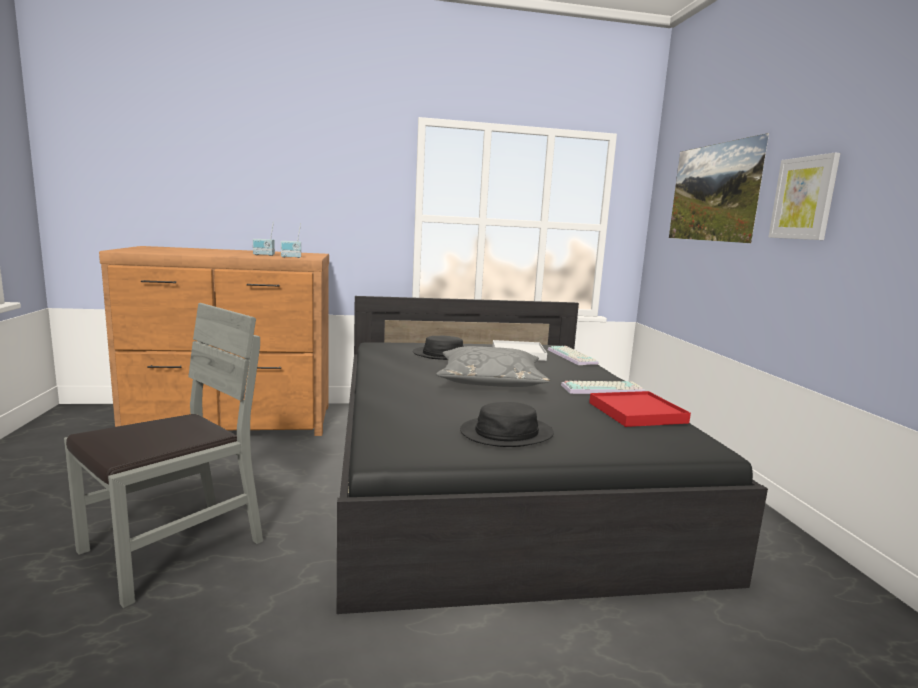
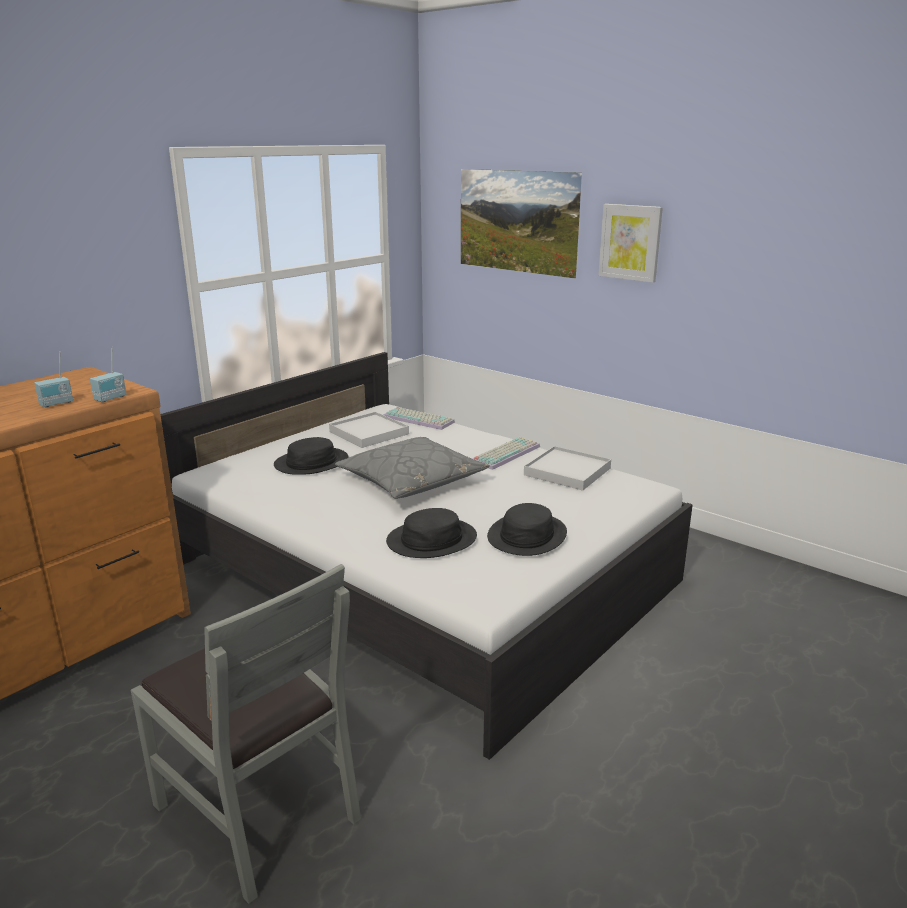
camera: 40 degrees left, 10 degrees up
(173, 548) = (258, 809): grey chair -> grey chair turned 135 degrees clockwise
(429, 410) = (431, 540): none -> black hat
(493, 474) = (423, 573): black bed -> white bed
(636, 412) = (567, 471): red tray -> white tray

